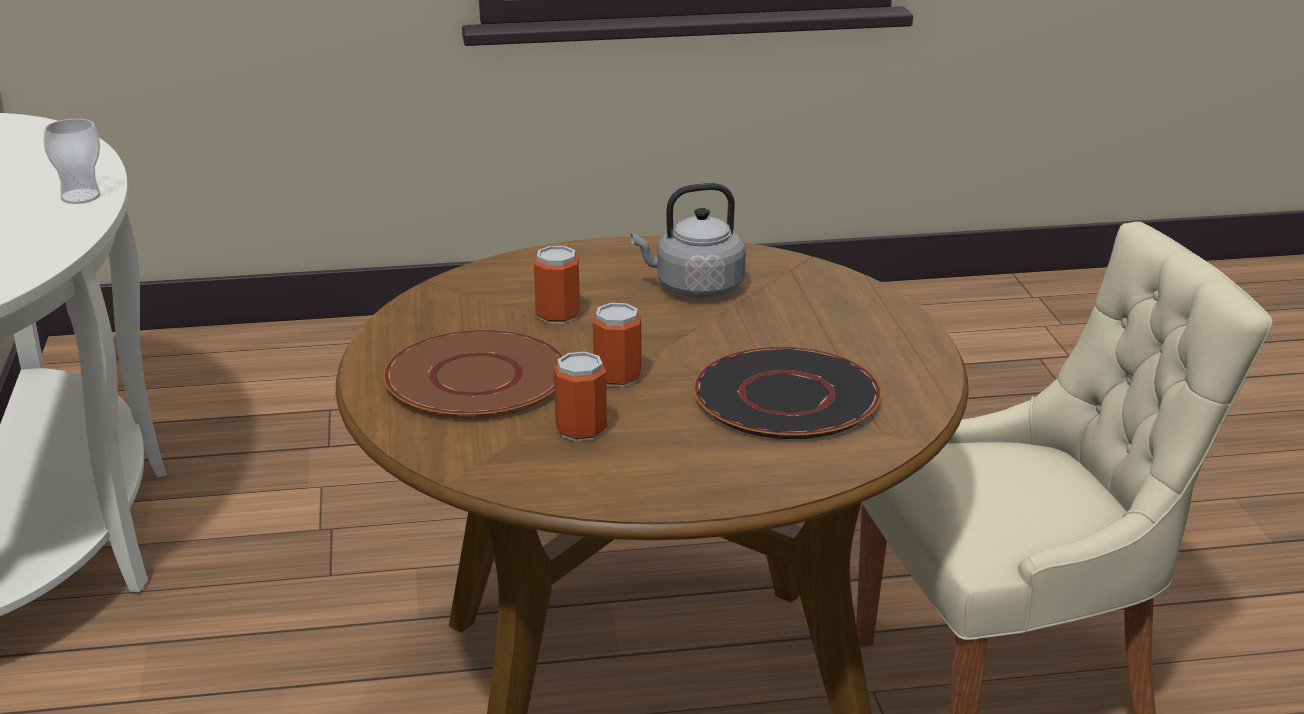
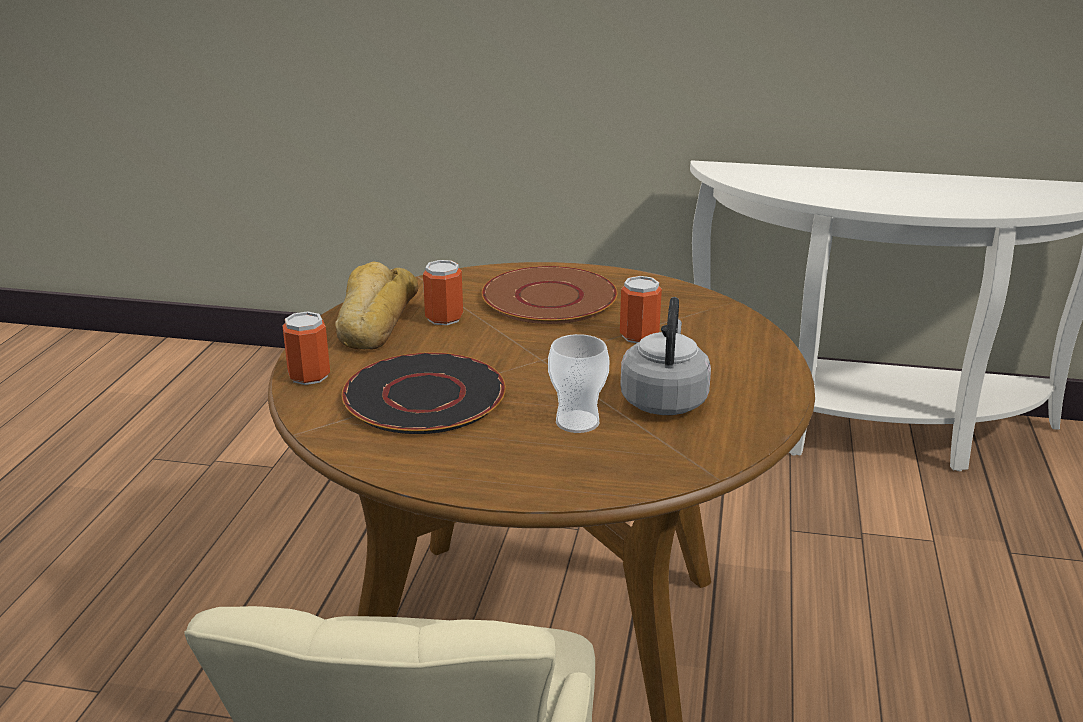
camera: 110 degrees right, 0 degrees up
(80, 196) = (922, 205): cup -> cup (577, 422)
(617, 377) = (512, 341): can -> can (309, 376)
(618, 475) = (374, 320): none -> bread

